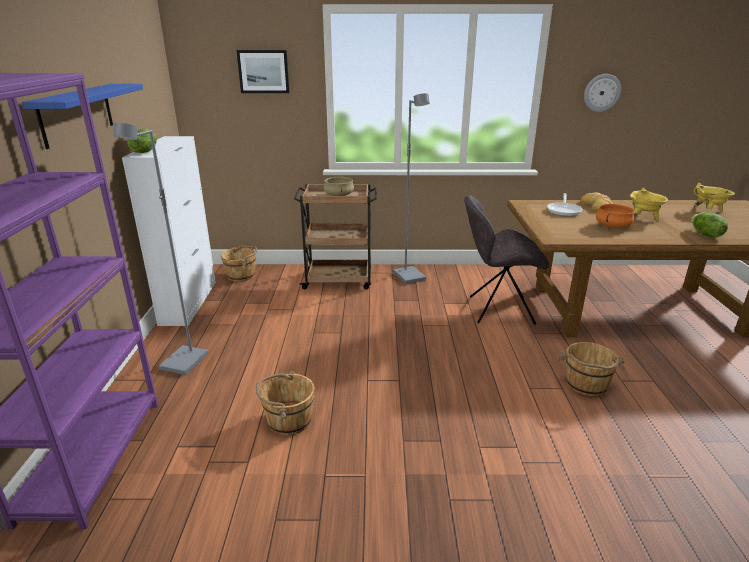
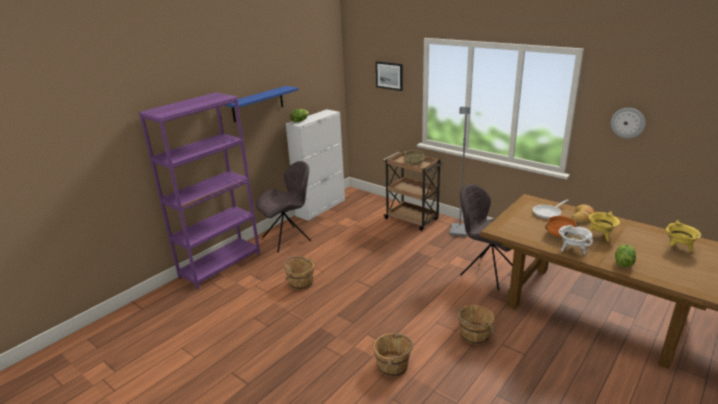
camera: 40 degrees right, 0 degrees up
(185, 362) = (288, 239): grey floor lamp -> grey chair
(241, 275) = (362, 200): brown bucket -> brown bucket (393, 366)
(651, 236) = (572, 250): none -> white cooking pot

